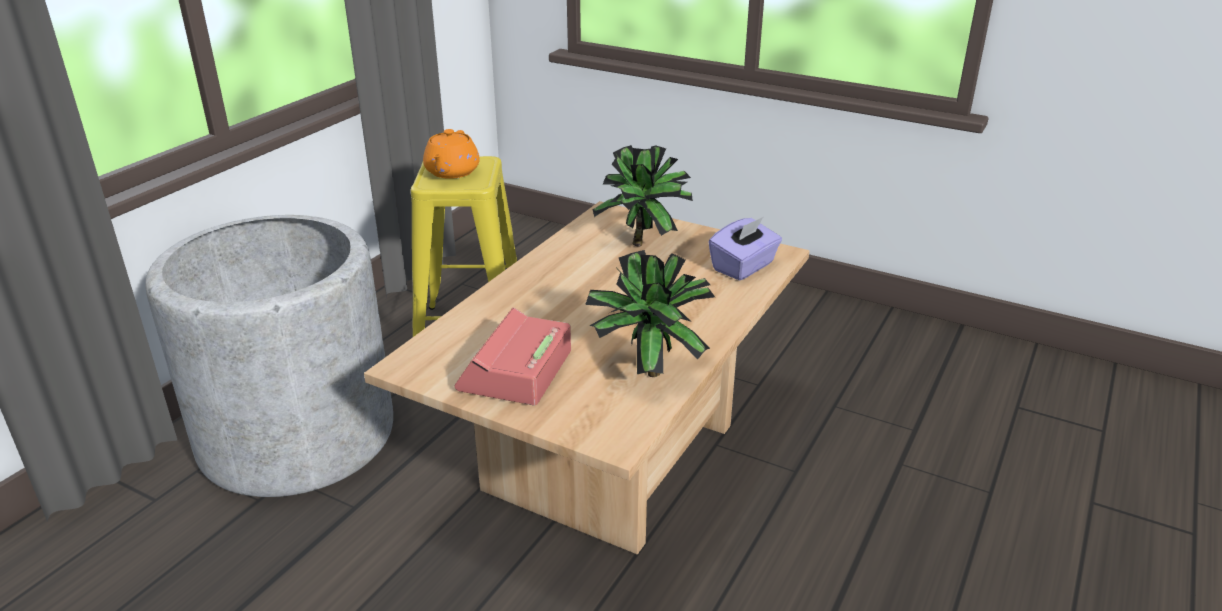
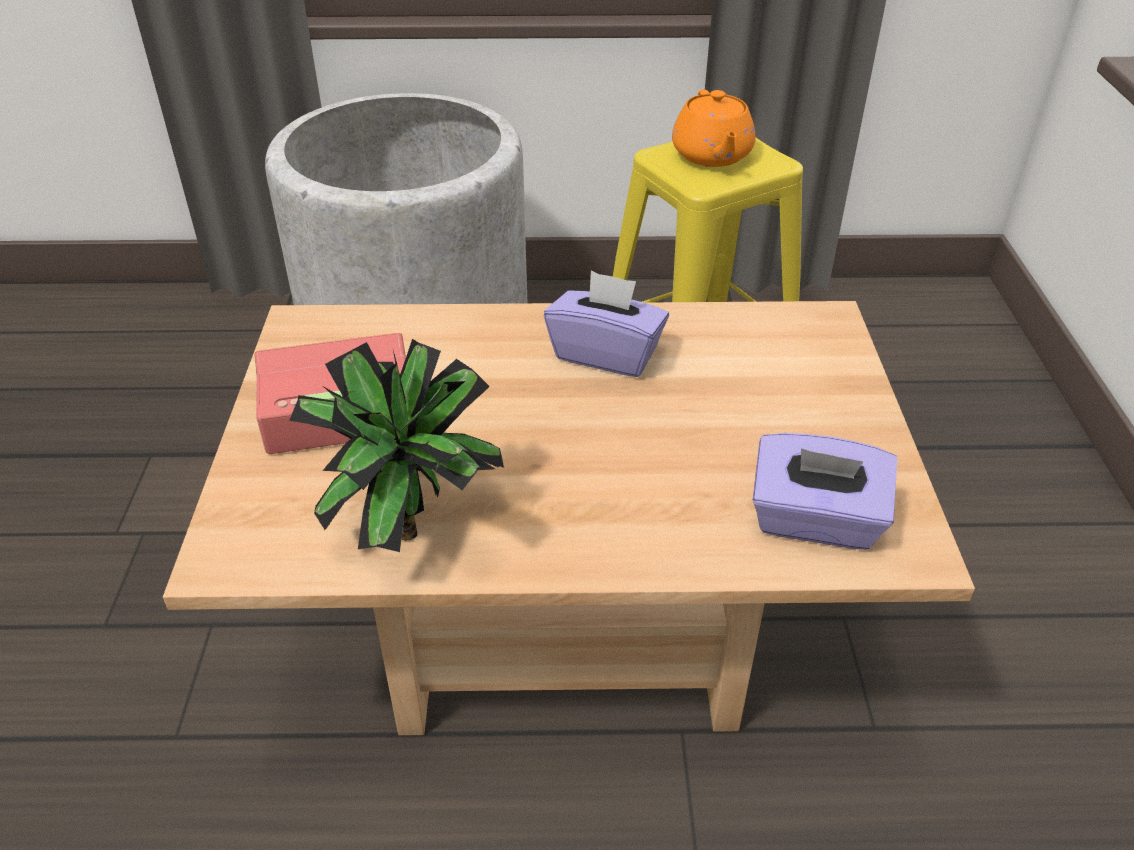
camera: 60 degrees right, 10 degrees up
(451, 172) = (712, 156): orange teapot -> orange teapot turned 75 degrees counterclockwise
(564, 275) = (606, 354): none -> purple tissue box
(645, 244) = (771, 390): potted plant -> none

